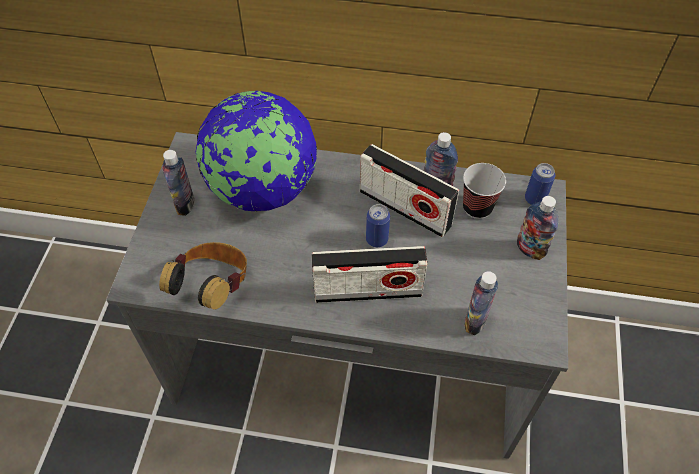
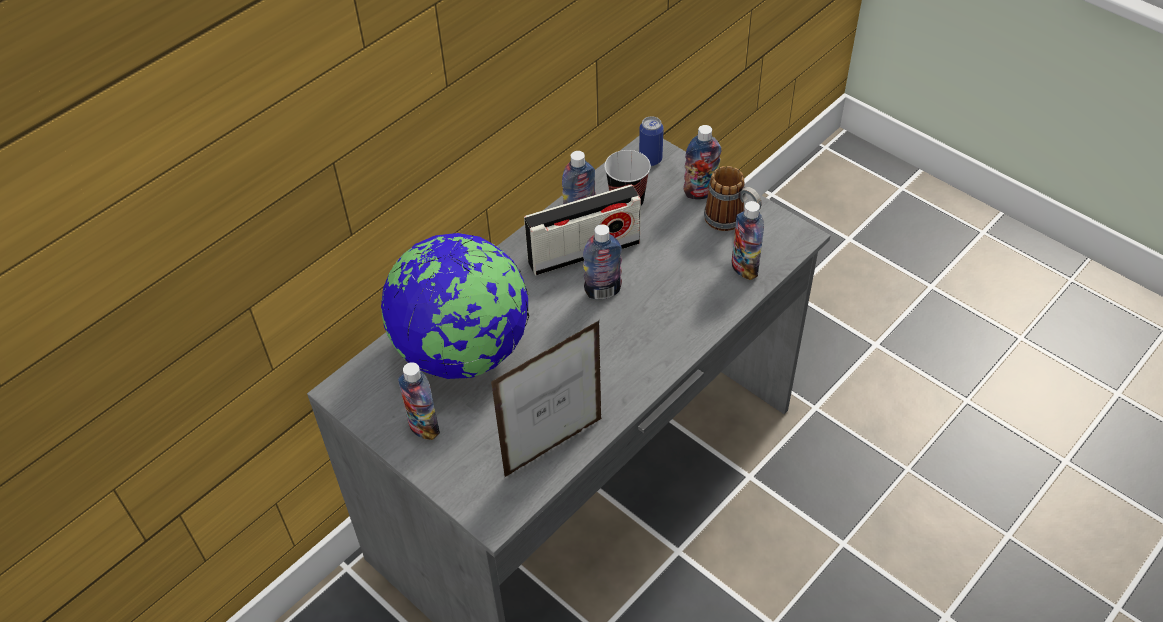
camera: 55 degrees left, 5 degrees down
(213, 287) = (554, 447): headphones -> picture frame
(367, 291) = (655, 326): radio -> none
(377, 239) = (603, 291): can -> bottle
(517, 287) = (731, 222): none -> mug

